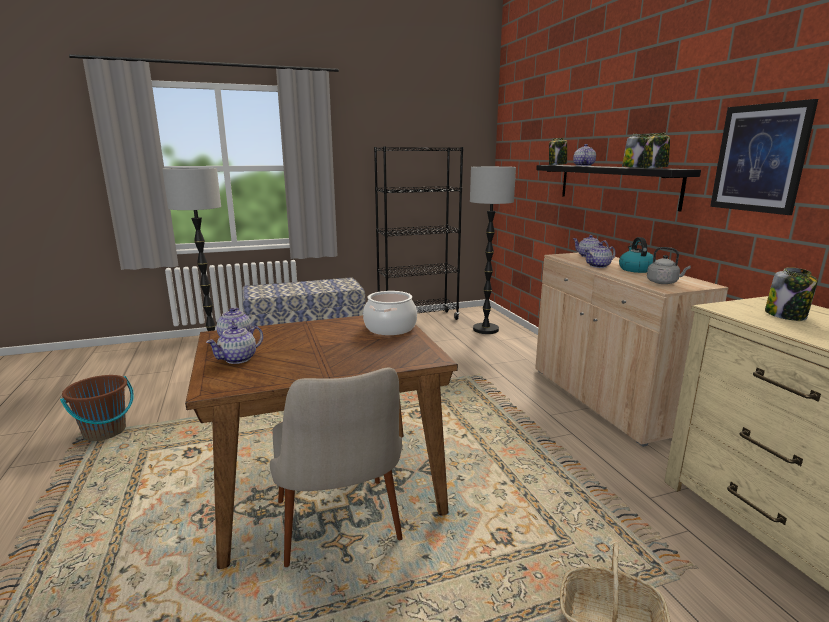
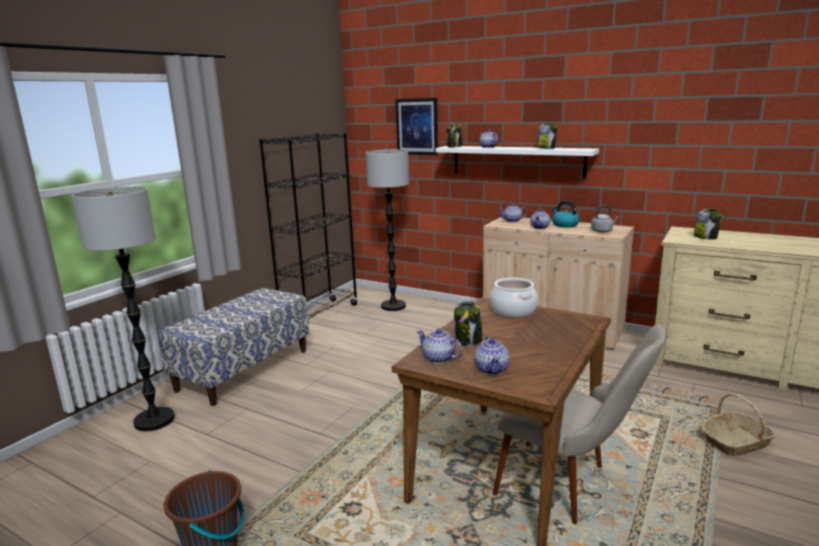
camera: 40 degrees left, 0 degrees up
(615, 185) = (517, 161): black shelf -> white shelf
(655, 168) = (567, 149): jar -> jar (468, 340)
(760, 158) = (644, 141): picture -> picture (417, 126)

